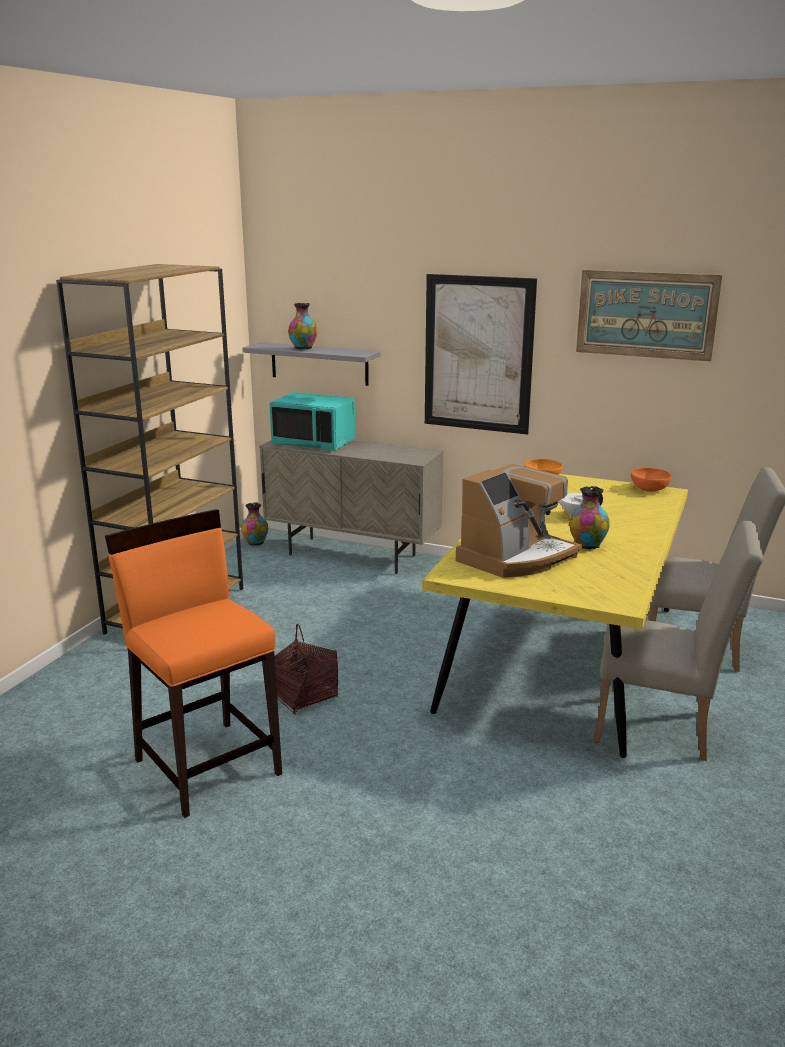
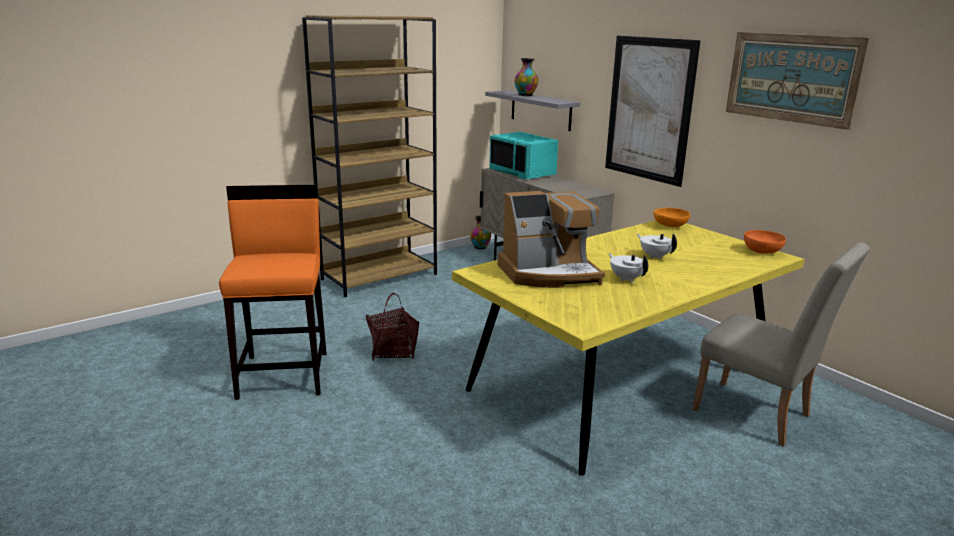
camera: 30 degrees right, 0 degrees up
(587, 545) = (626, 278): vase -> white teapot
(662, 729) = (643, 466): beige chair -> none

